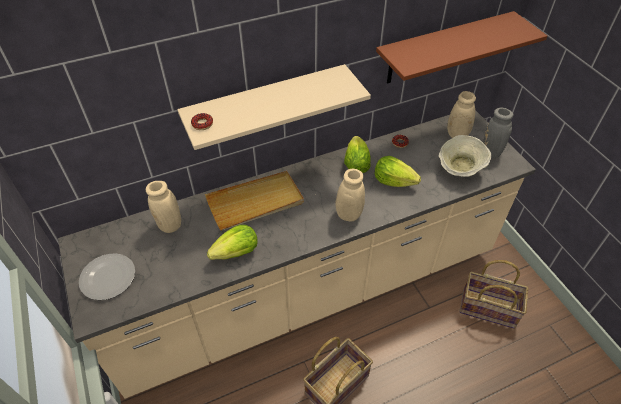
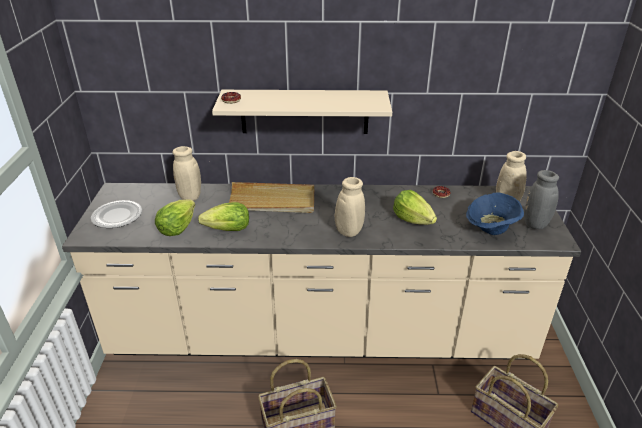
camera: 25 degrees right, 15 degrees down
(356, 164) = (384, 199): lettuce -> lettuce (177, 228)
(443, 48) = (502, 103): brown shelf -> none
(459, 170) = (490, 229): beige bowl -> blue bowl

